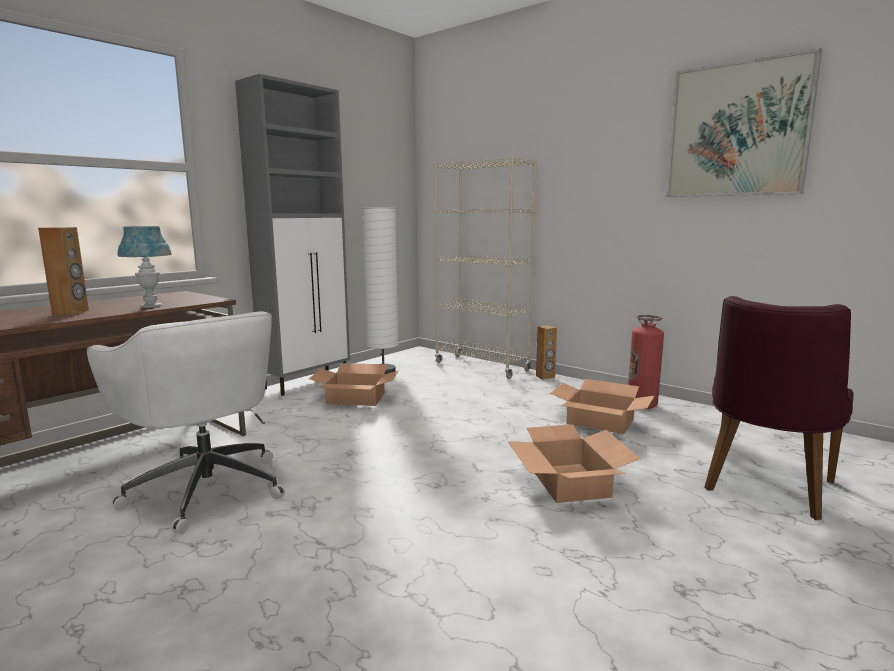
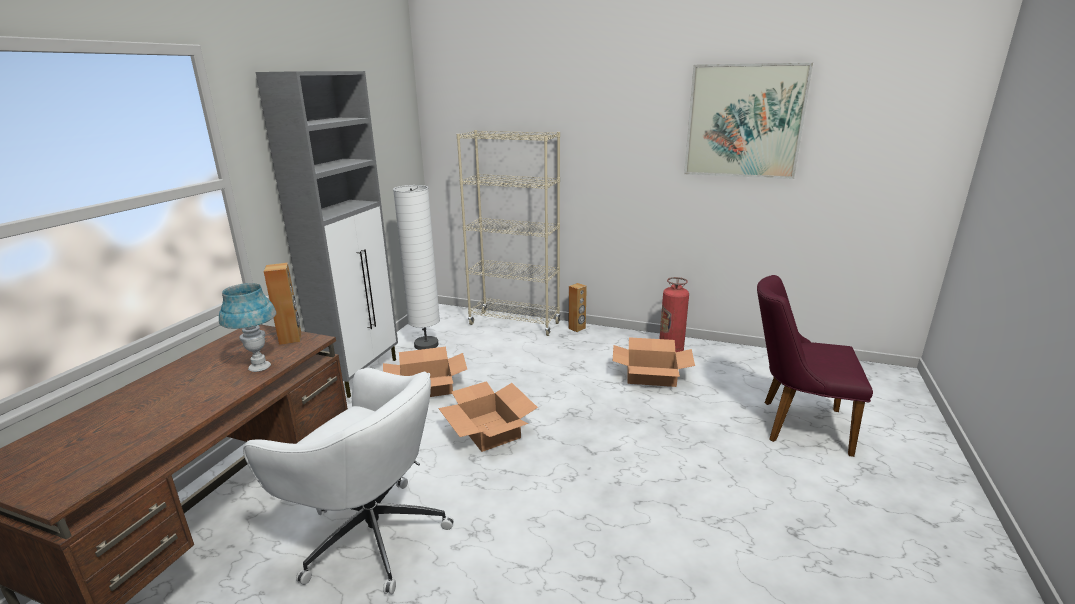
camera: 20 degrees left, 10 degrees up
(71, 312) = (183, 398): brown speaker -> brown speaker (291, 338)
(569, 482) = (667, 449): cardboard box -> cardboard box (489, 430)
(764, 489) = (795, 424): purple chair -> purple chair turned 90 degrees clockwise

